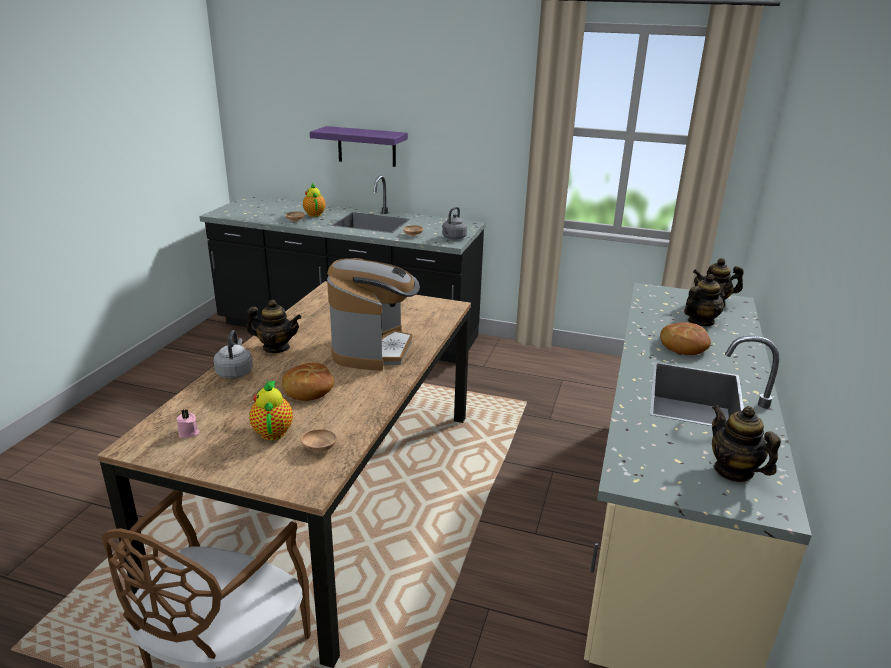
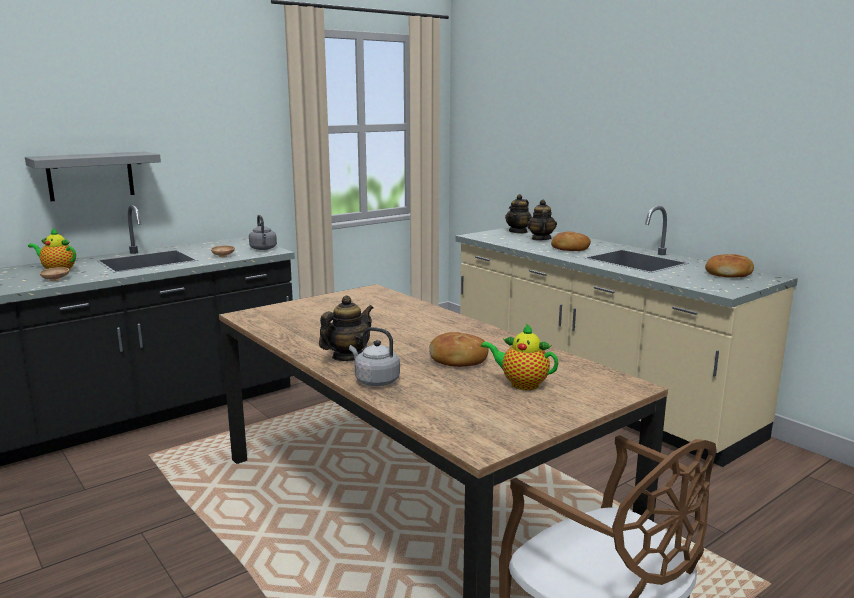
camera: 55 degrees left, 10 degrees down
(189, 433) = (483, 418): pink candle -> none
(319, 448) = (571, 373): brown bowl -> none
(366, 146) = (90, 176): purple shelf -> grey shelf
(373, 349) = (414, 326): coffee machine -> none
(733, 471) = (729, 274): teapot -> bread

